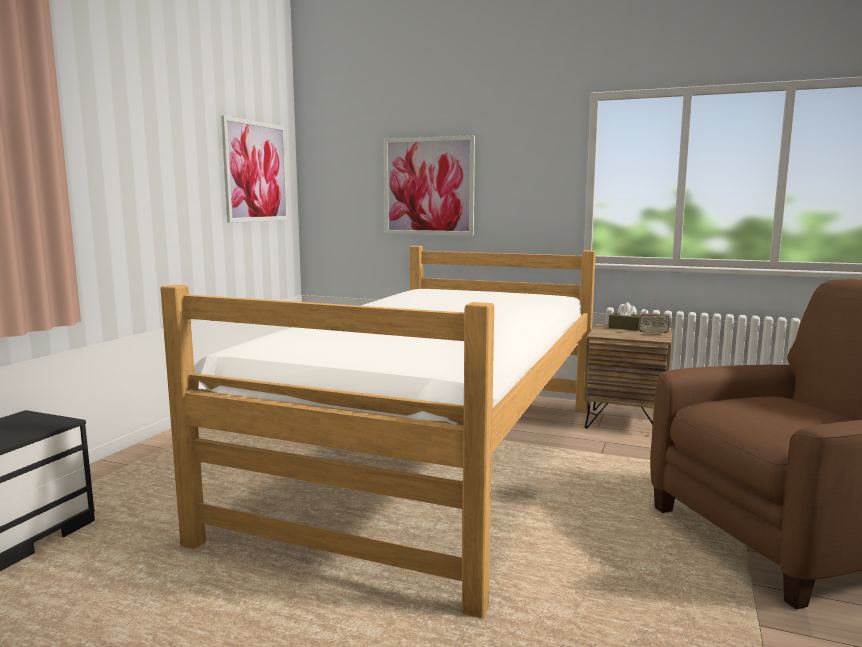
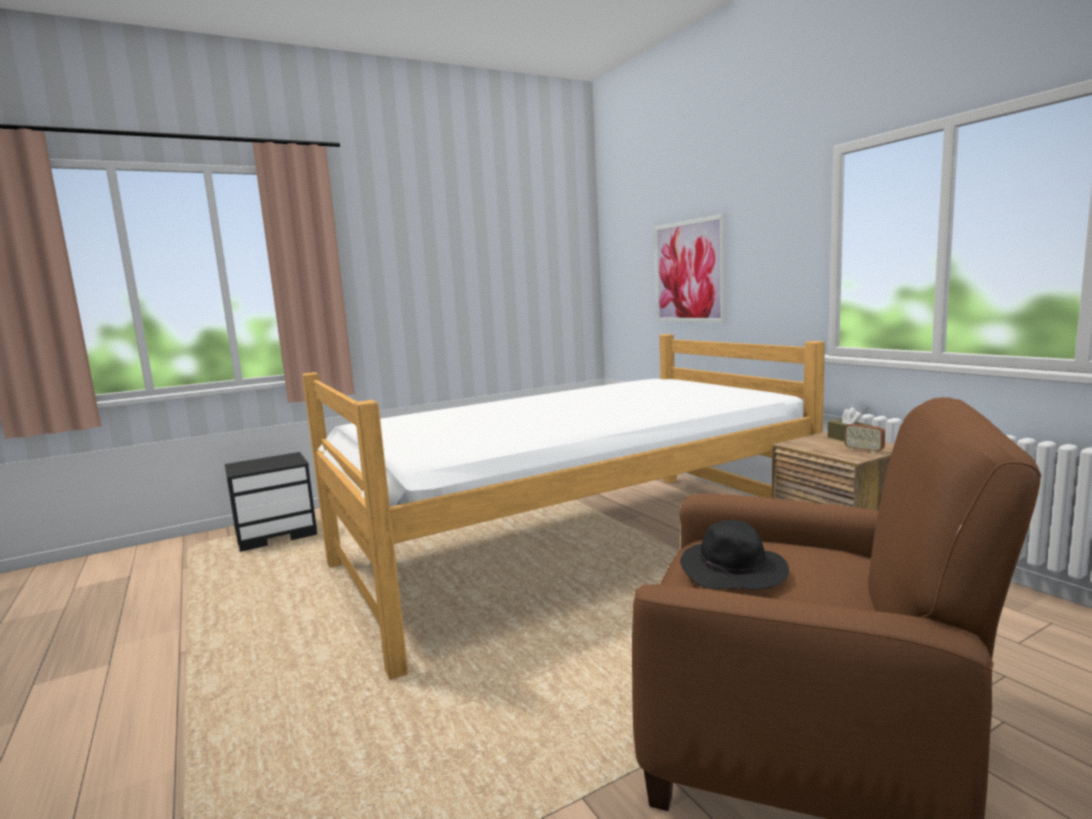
camera: 40 degrees right, 0 degrees up
(256, 172) = (545, 269): picture -> none
(777, 417) = (734, 572): none -> black hat

